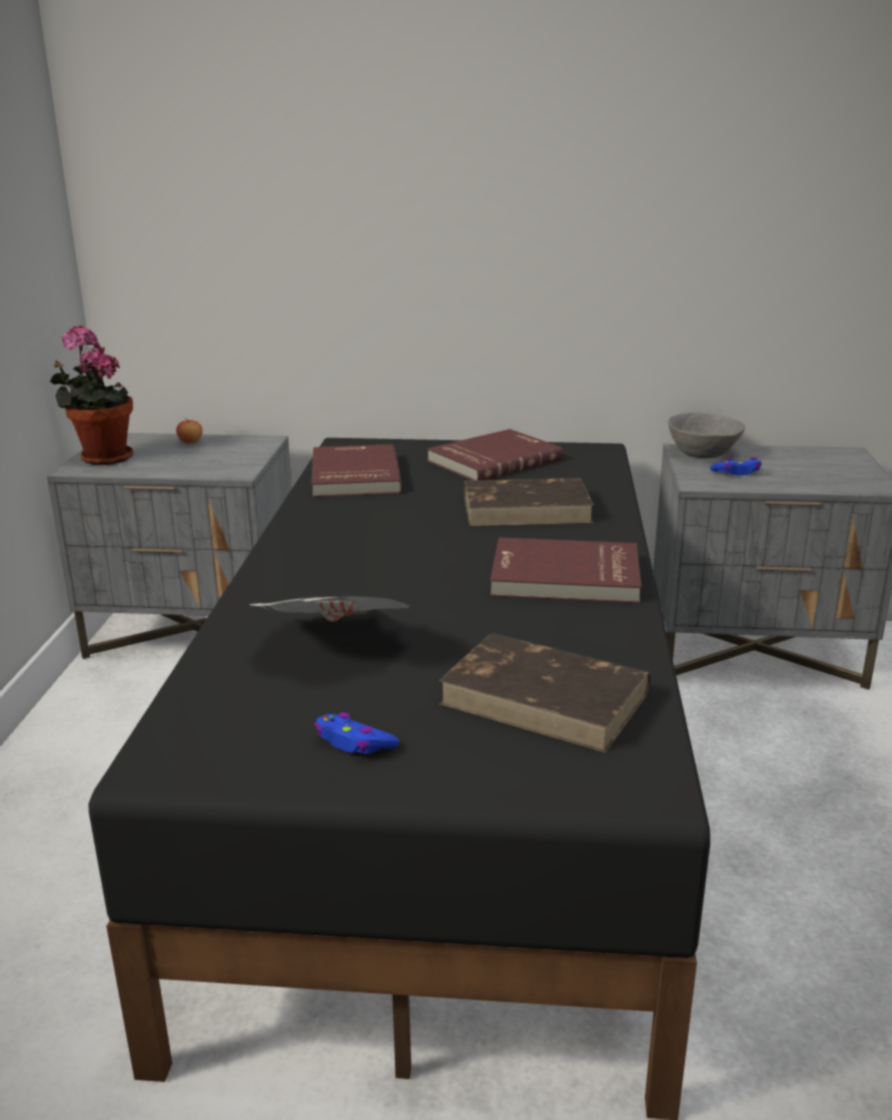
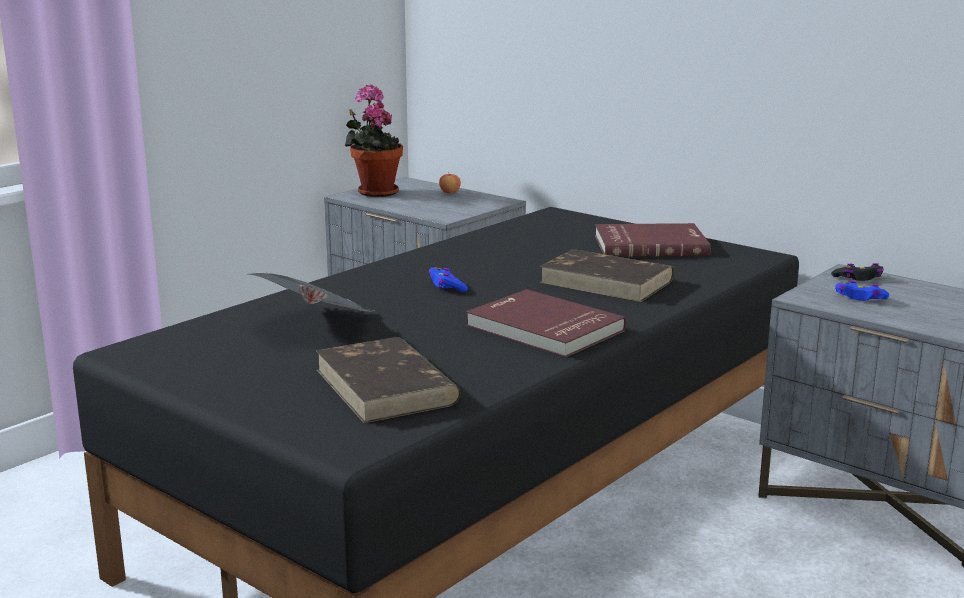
camera: 35 degrees right, 5 degrees down
(353, 476) = (519, 234): red book -> none
(354, 743) = (234, 373): blue game controller -> blue game controller (447, 286)
(703, 454) = (858, 278): grey bowl -> black game controller

